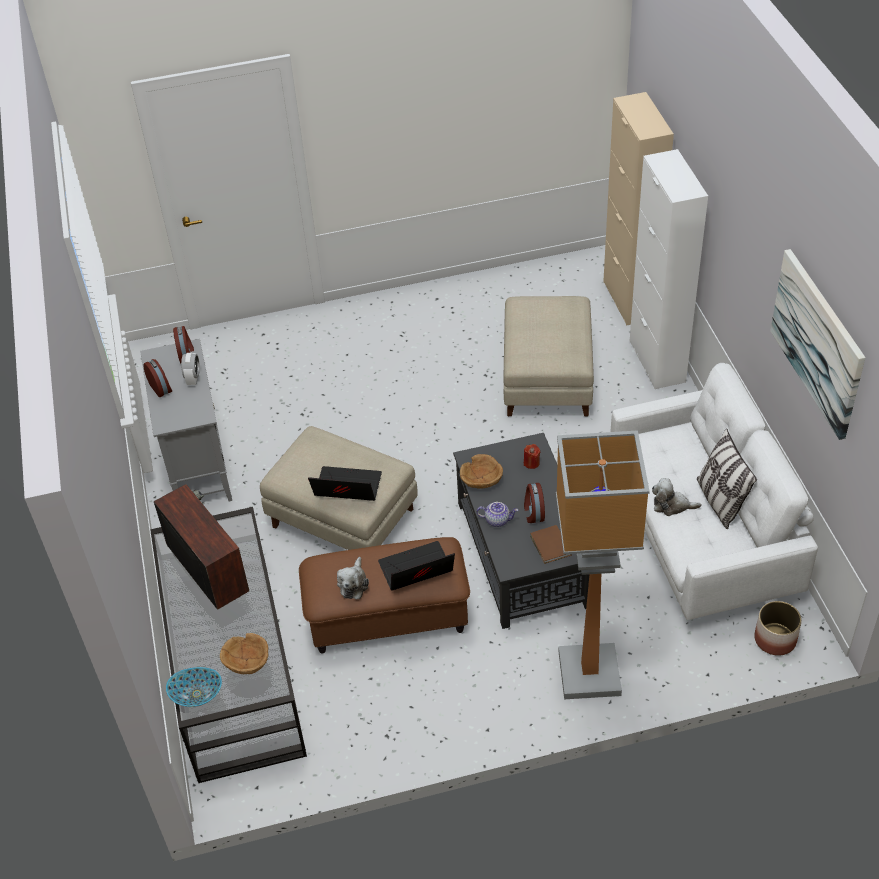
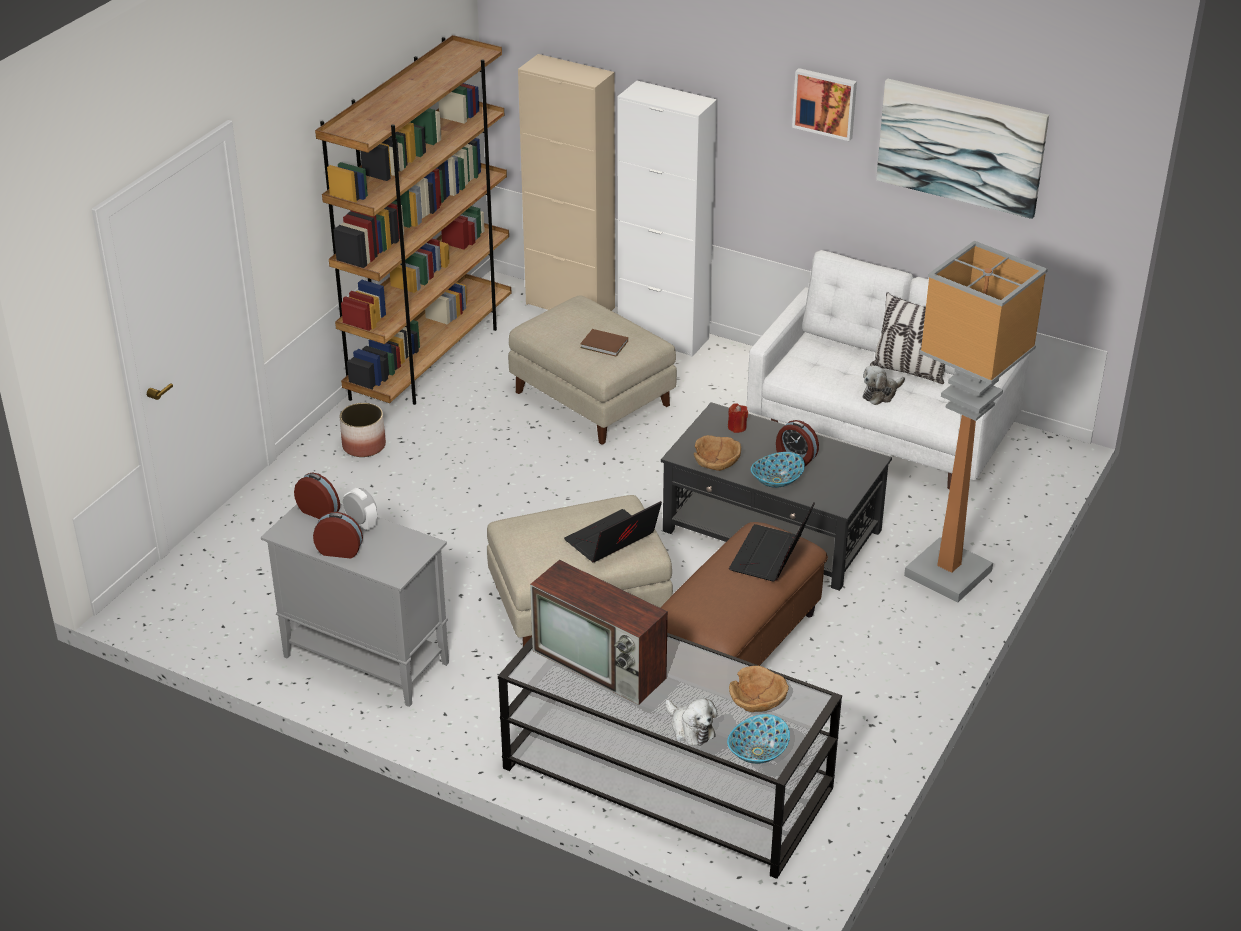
camera: 50 degrees left, 10 degrees down
(205, 566) = (601, 665): television -> television turned 150 degrees counterclockwise
(353, 584) = (735, 599): plush toy -> plush toy (690, 728)
(495, 286) = (430, 357): none -> brown bookcase
(497, 520) = (776, 480): teapot -> bowl
(550, 546) = (845, 472): brown book -> brown book (605, 345)
(760, 243) = (825, 103): none -> picture
(775, 639) = (1032, 463): planter -> planter (364, 445)

